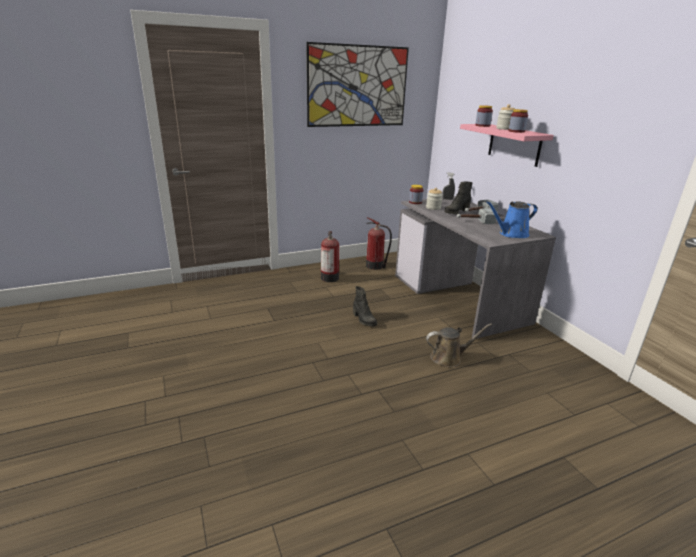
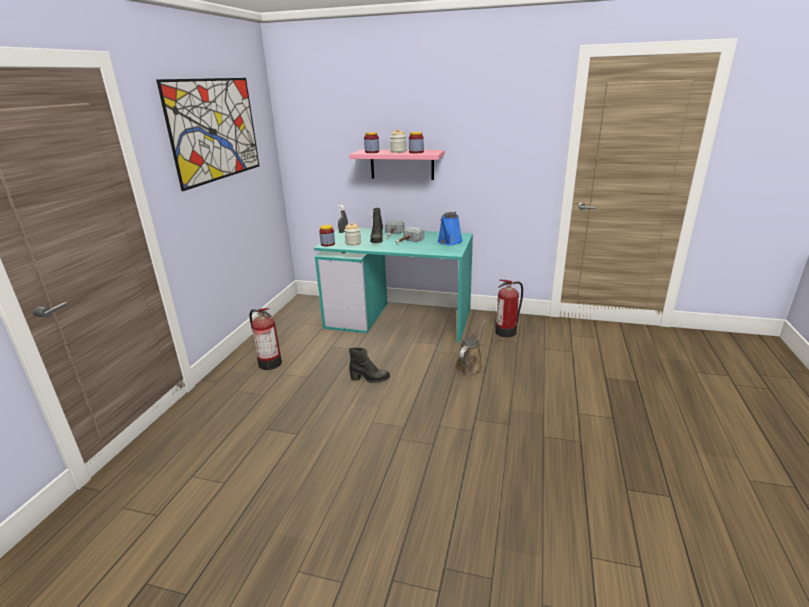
camera: 50 degrees left, 0 degrees up
(375, 266) = (290, 329): fire extinguisher -> fire extinguisher (507, 331)
(459, 298) = (399, 319): grey desk -> turquoise desk

